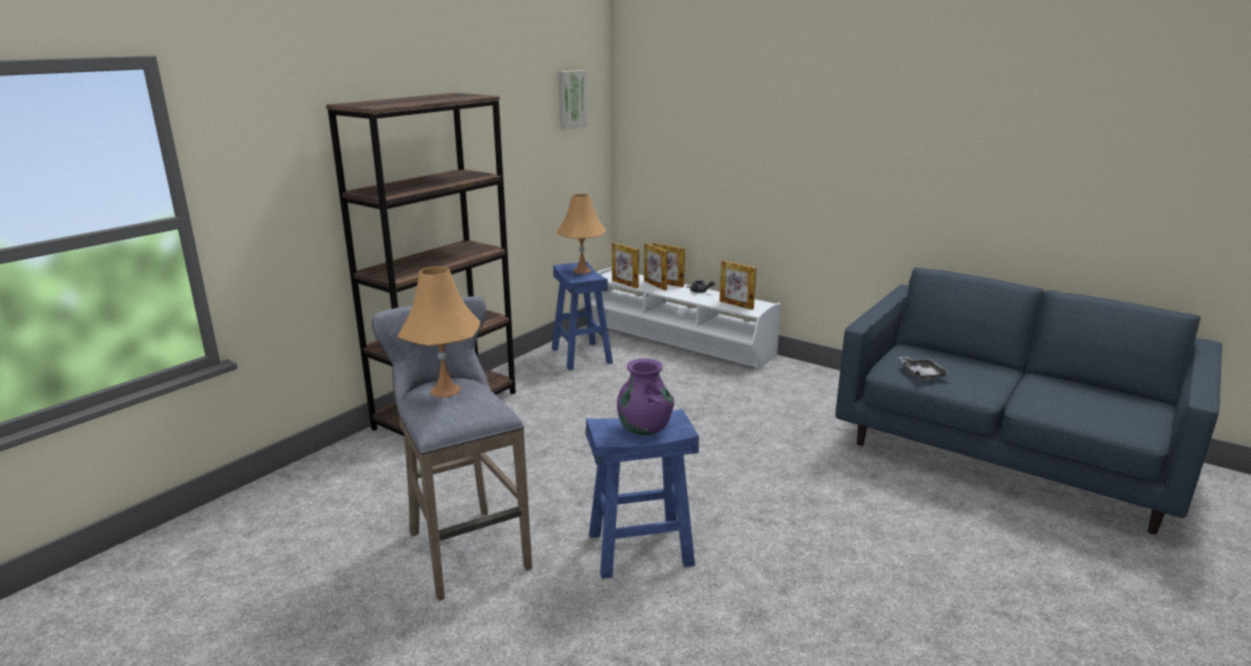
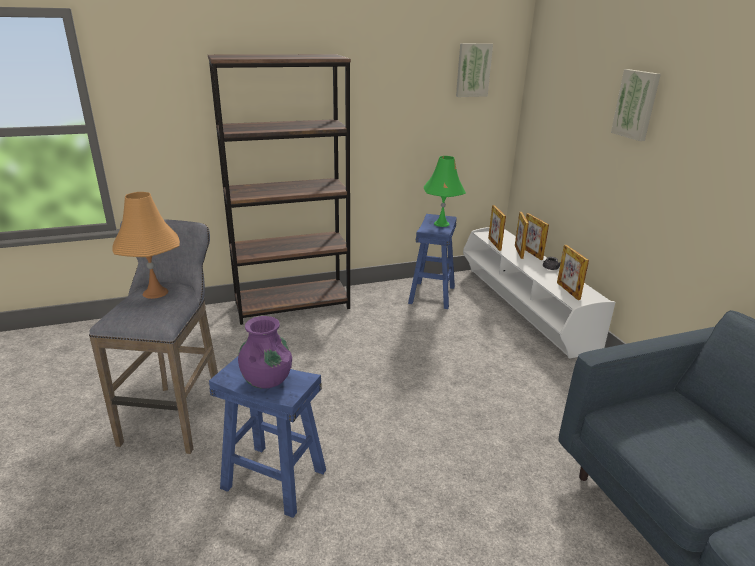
camera: 35 degrees right, 5 degrees up
(582, 271) = (441, 224): orange table lamp -> green table lamp
(764, 117) = (636, 104): none -> picture
(921, 374) = (652, 437): grey tray -> none

